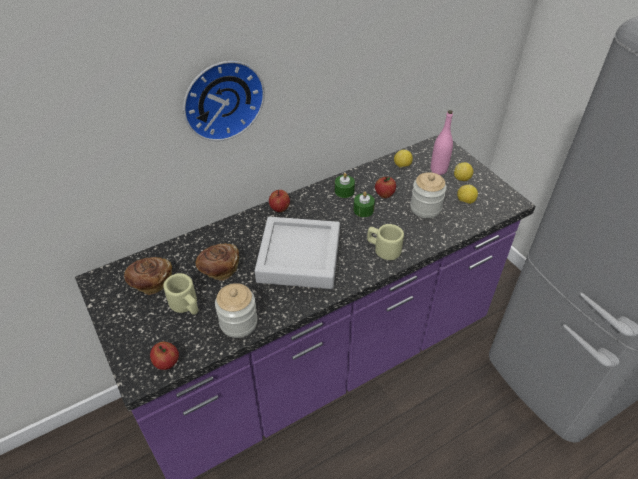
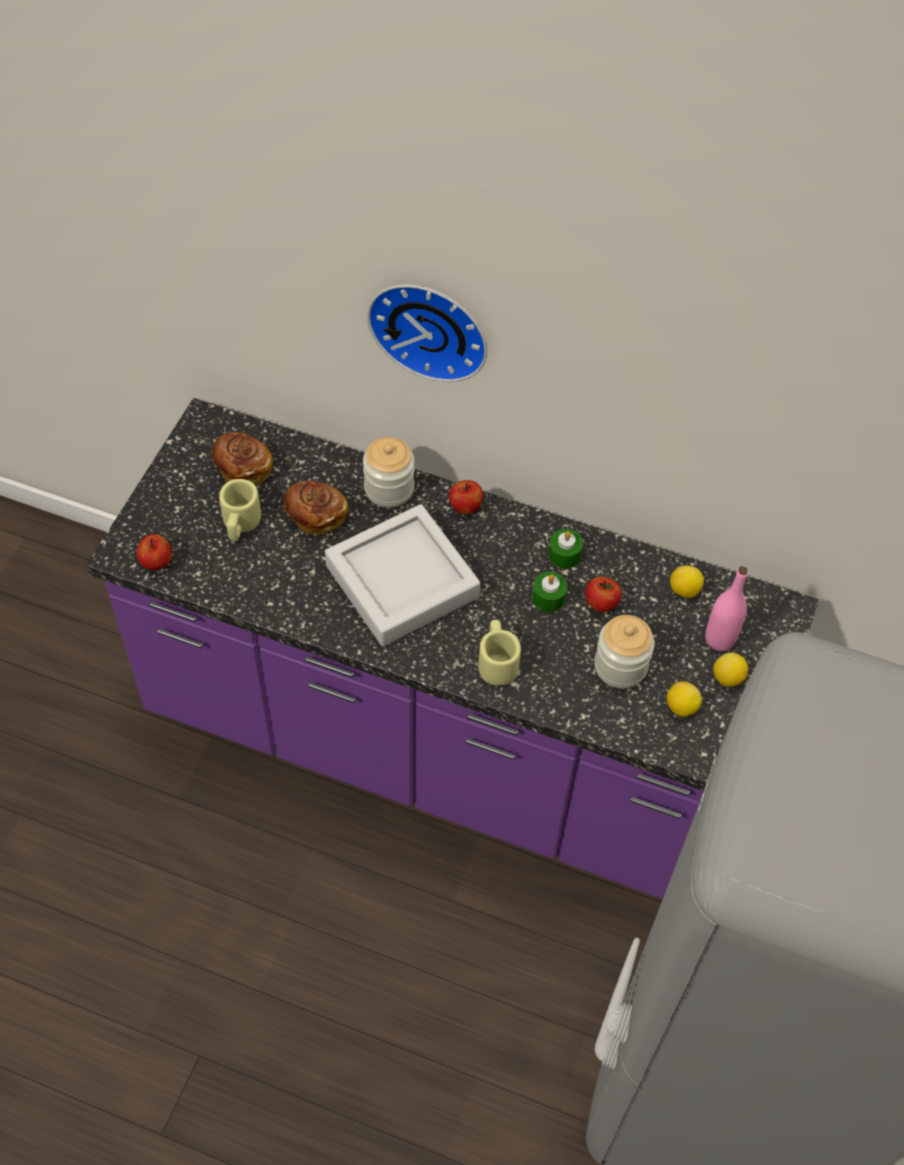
camera: 50 degrees right, 10 degrees up
(238, 322) = (257, 588): jar -> jar (389, 488)

